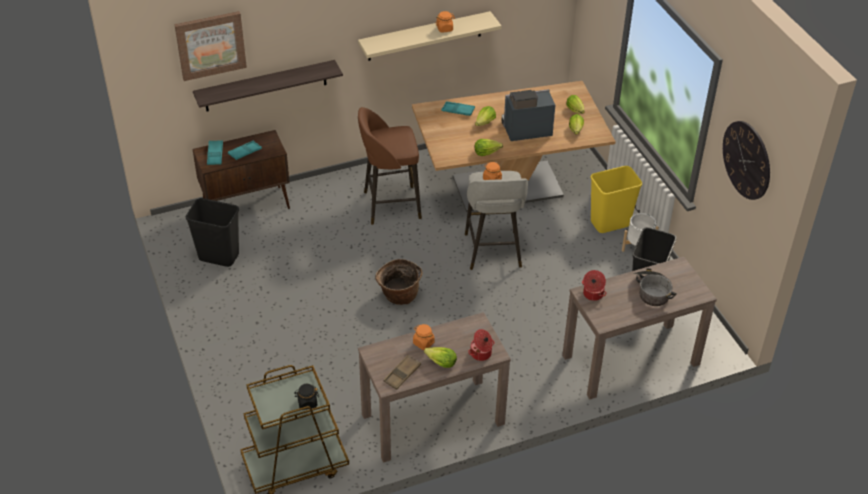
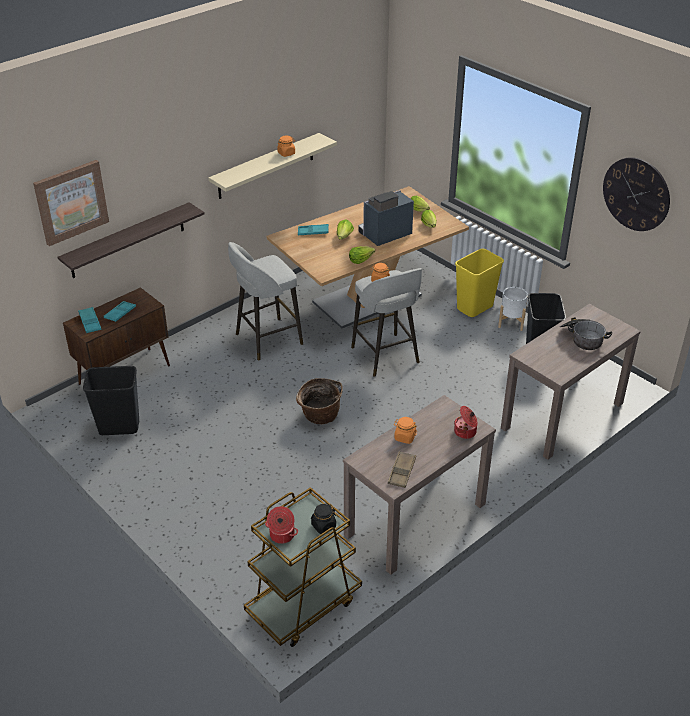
camera: 20 degrees left, 5 degrees down
(390, 205) = (267, 340): brown stool -> grey stool
(441, 363) = (432, 451): lettuce -> none
(592, 294) = (533, 354): cooking pot -> cooking pot (281, 535)

